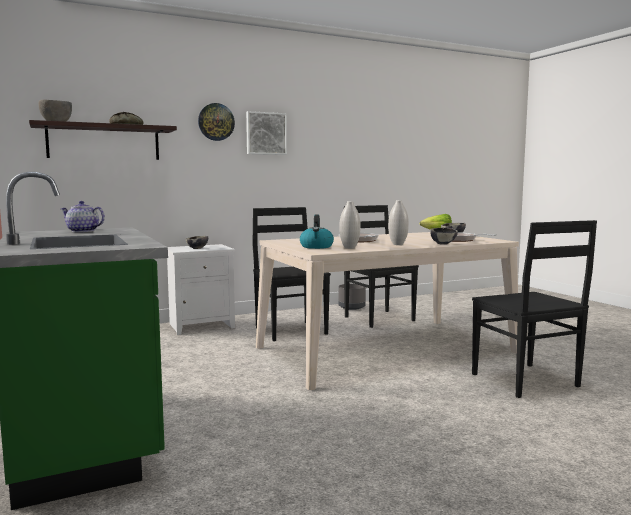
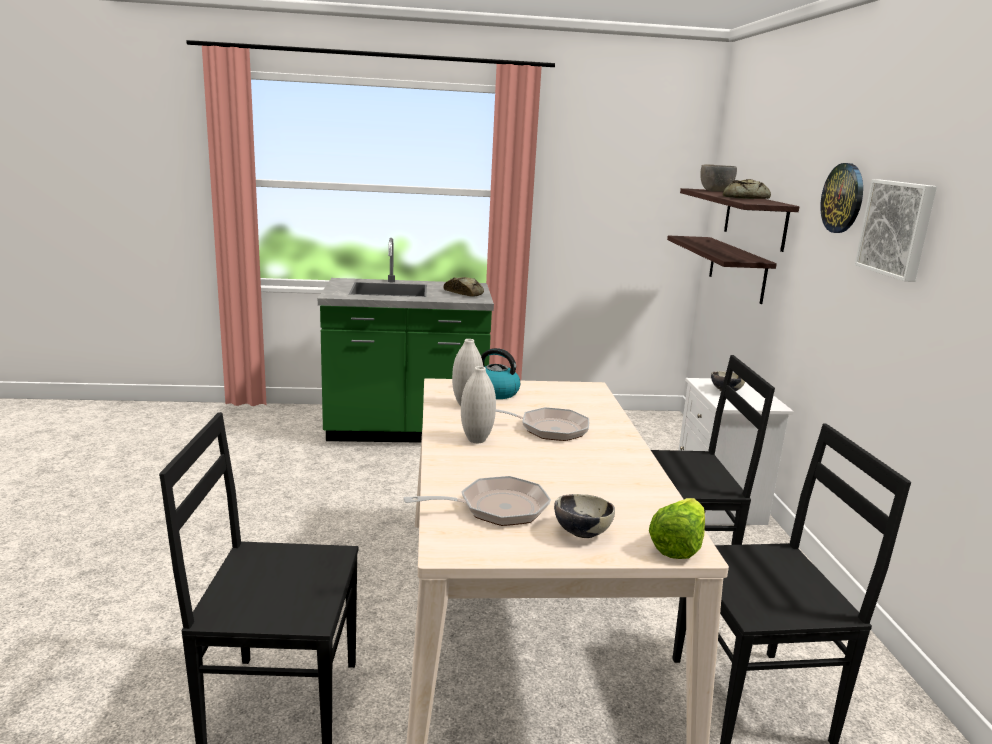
camera: 110 degrees right, 10 degrees up
(82, 231) = (464, 293): teapot -> bread
(86, 183) = (737, 269): none -> shelf
(352, 307) = (875, 696): grey planter -> none
(443, 244) = (453, 474): bowl -> none

